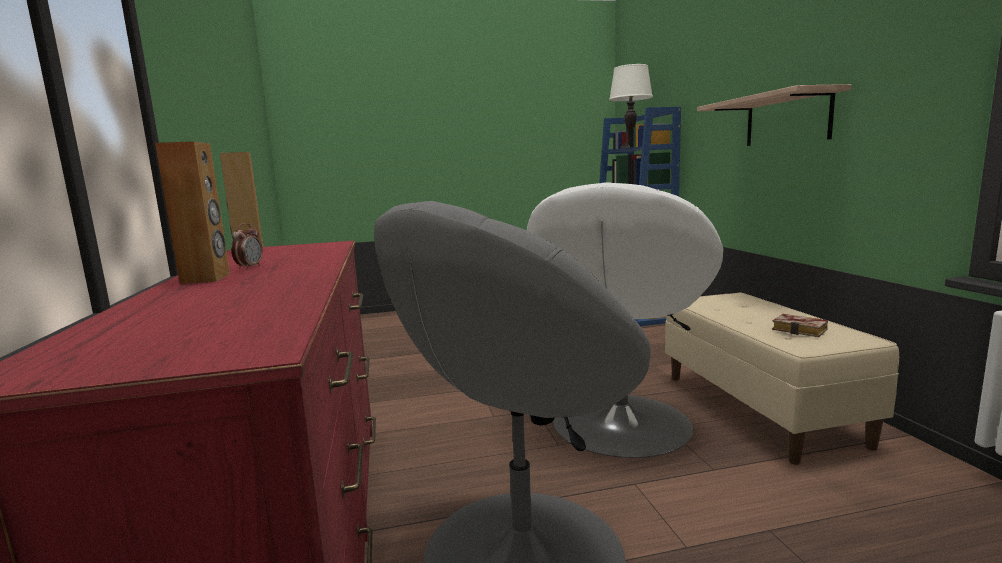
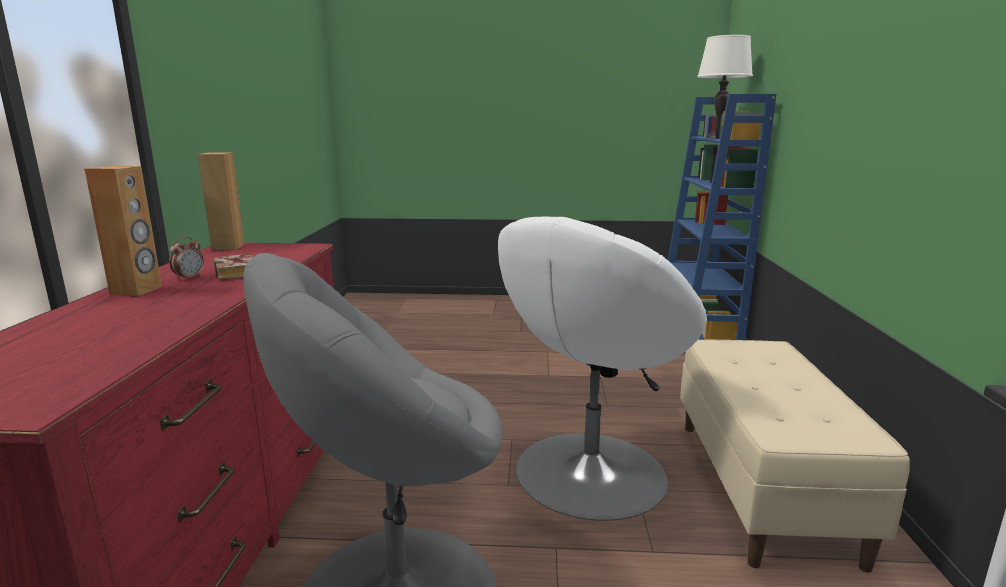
camera: 15 degrees right, 5 degrees up
(787, 119) = (871, 134): shelf -> none
(802, 330) = (804, 411): book -> book (239, 273)

